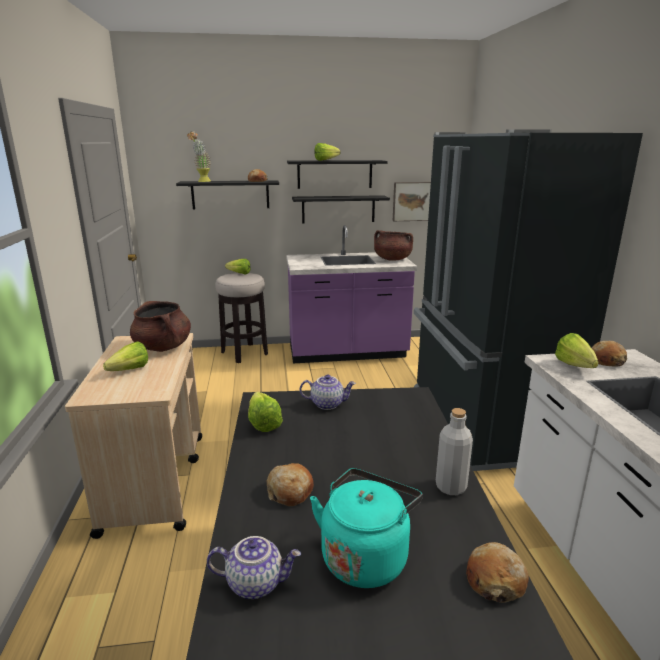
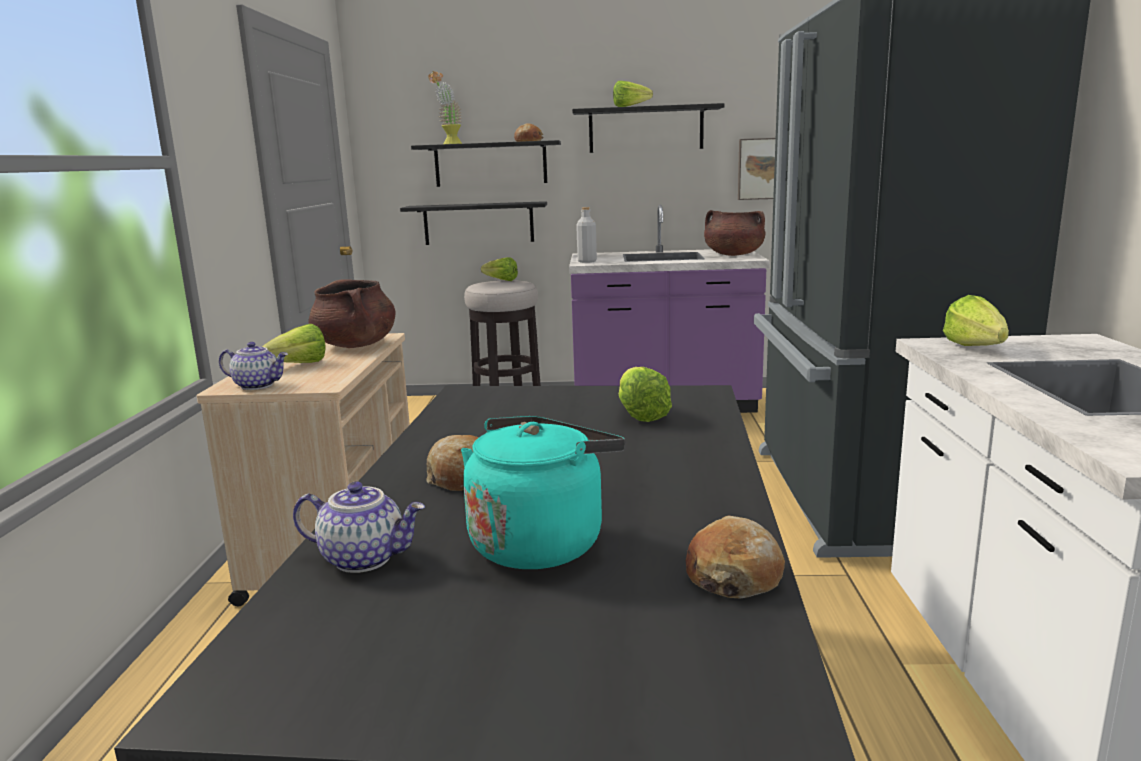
camera: 10 degrees right, 5 degrees down
(263, 421) = (459, 412): lettuce -> lettuce (640, 412)
(327, 404) = (563, 398): teapot -> teapot (258, 385)
(338, 209) = (652, 183): black shelf -> black shelf (478, 223)
(450, 487) = (712, 481): grey bottle -> grey bottle (587, 261)
(606, 360) = (1037, 344): bread -> none

